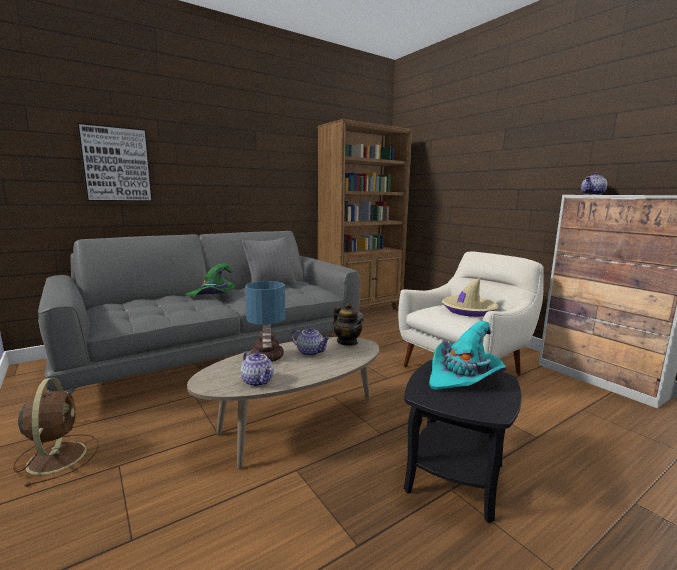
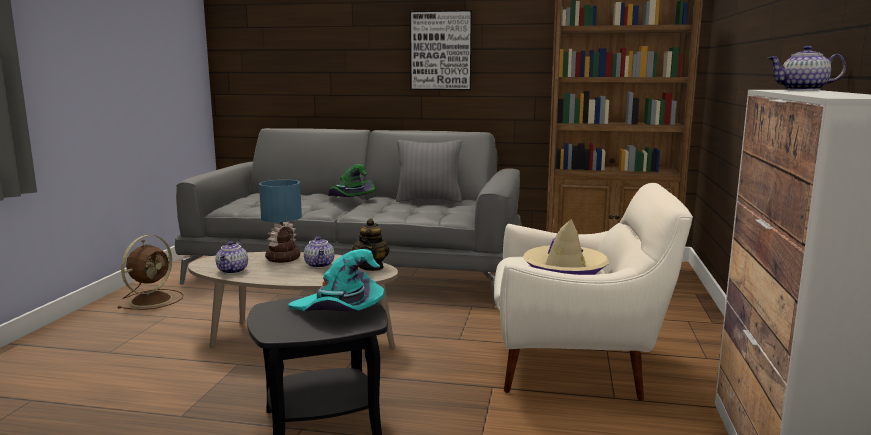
camera: 45 degrees right, 0 degrees up
(116, 164) = (311, 53): picture -> picture (441, 50)

